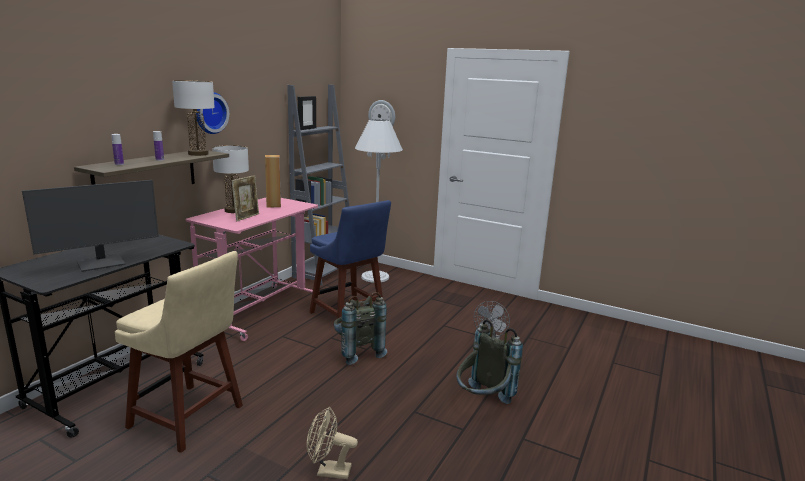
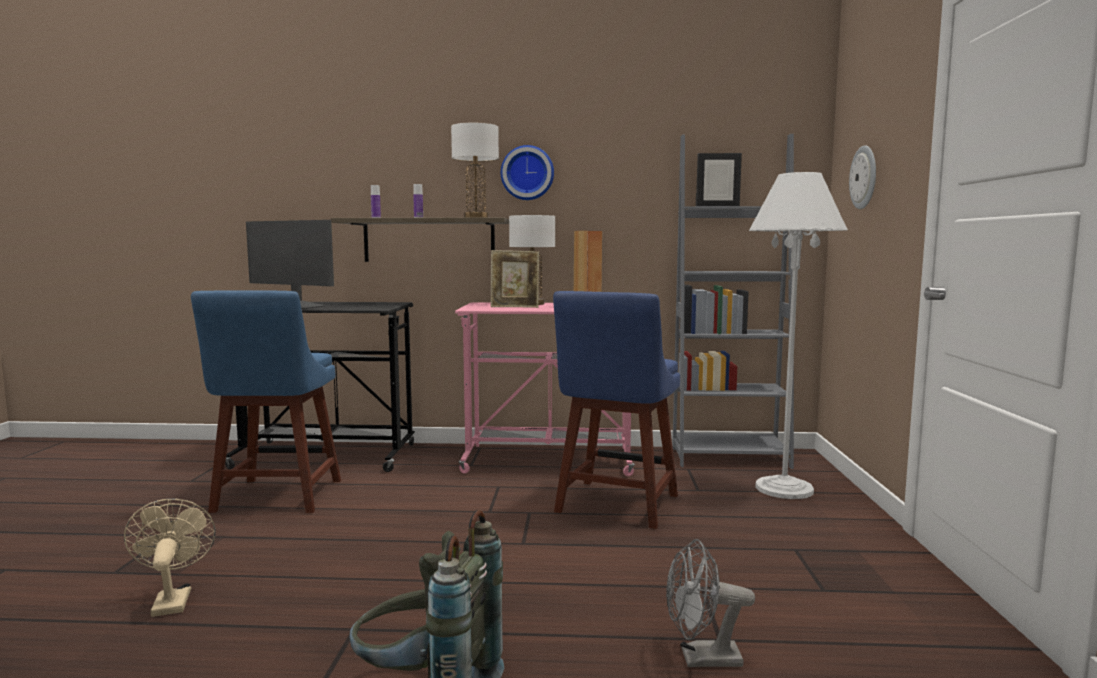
camera: 65 degrees right, 10 degrees down
(190, 418) = (275, 498): beige chair -> blue chair
(356, 352) = (506, 538): grey backpack -> none

